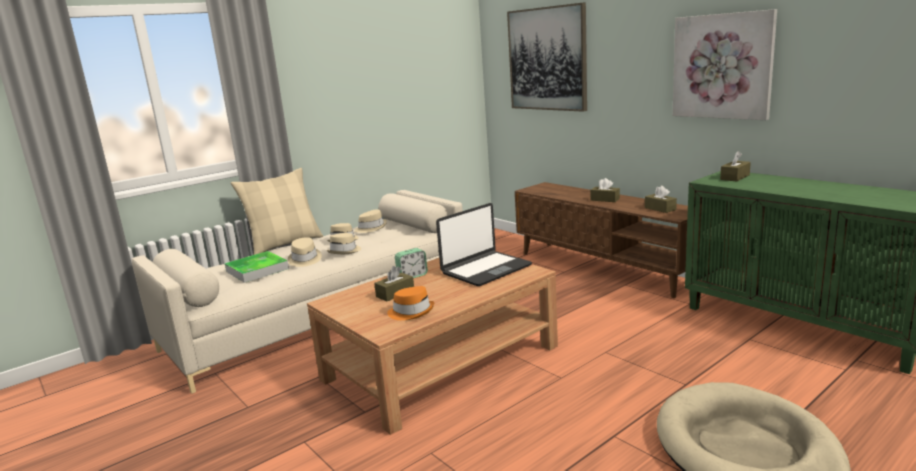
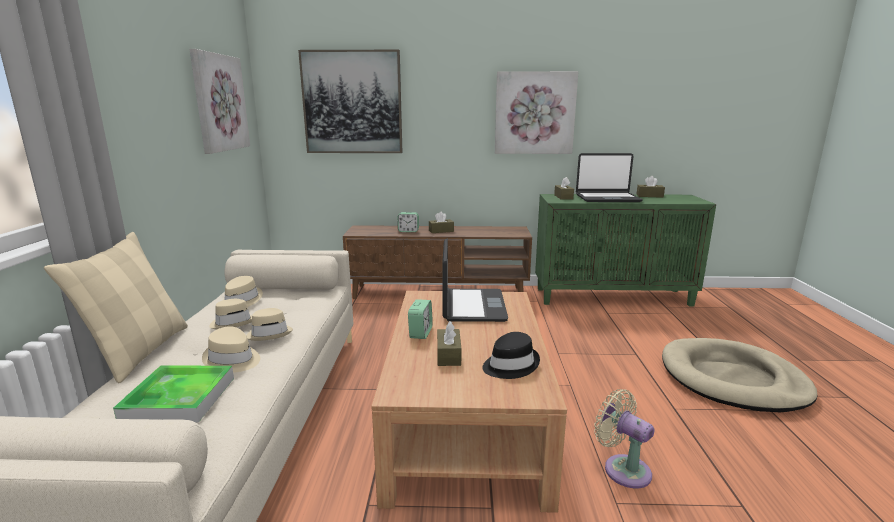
camera: 50 degrees left, 0 degrees up
(411, 312) = (510, 365): orange hat -> black hat
(425, 68) = (219, 103): none -> picture
(476, 441) = (623, 468): none -> beige fan
(575, 195) = (408, 231): none -> alarm clock
(660, 209) = (496, 231): brown tissue box -> brown tissue box (649, 196)
(789, 185) = (607, 198): none -> laptop

